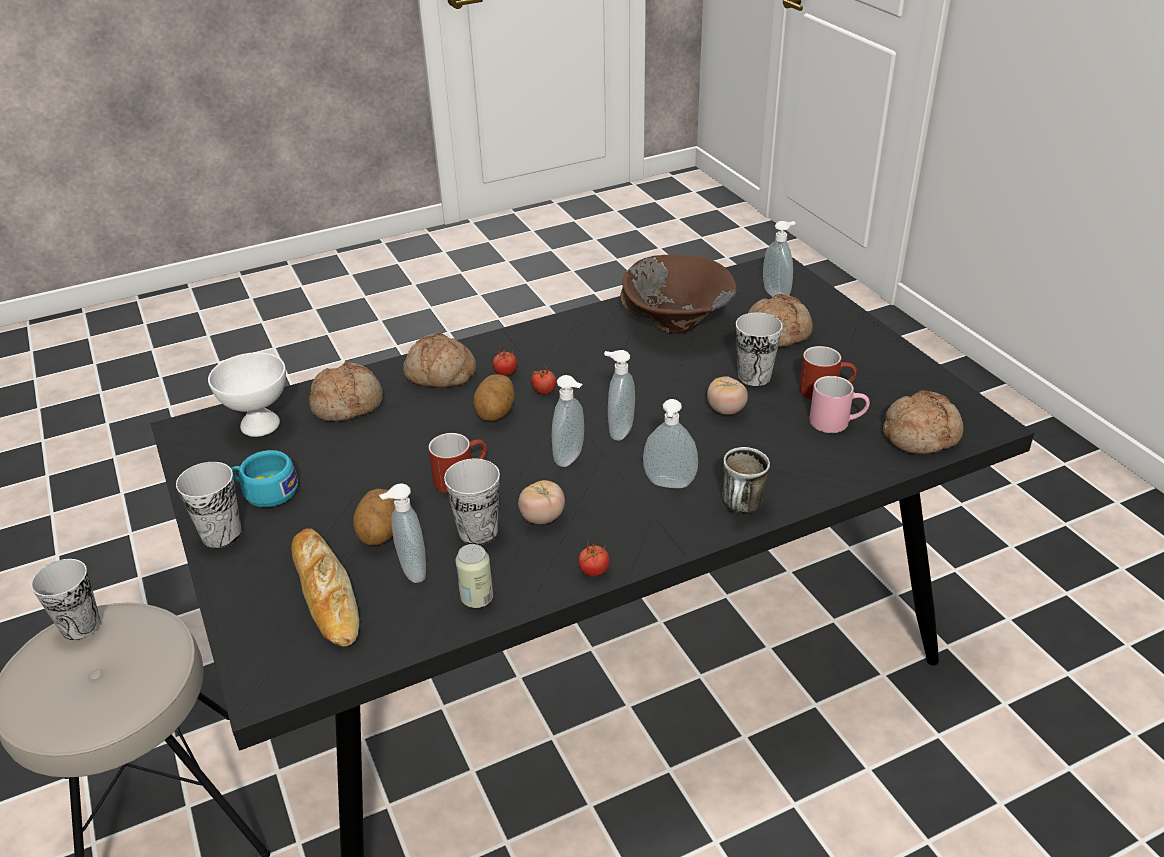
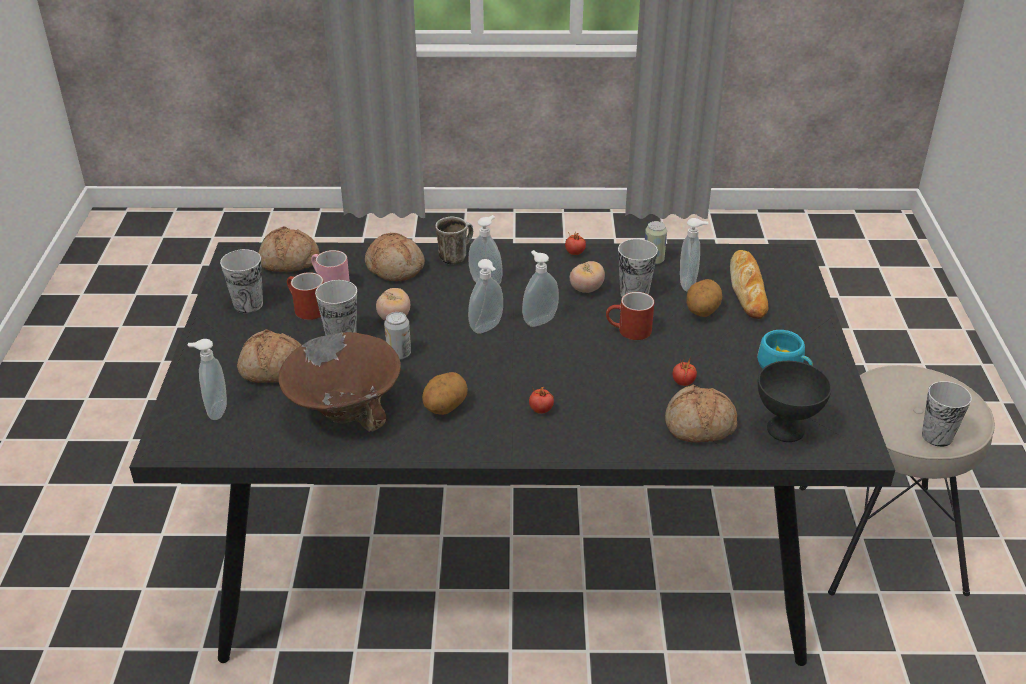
camera: 155 degrees left, 0 degrees up
(221, 534) = (819, 345): cup -> cup (248, 304)
(261, 425) = (784, 429): white bowl -> black bowl
(439, 374) = (602, 429): bread -> bread (395, 267)
(496, 413) = (573, 373): potato -> potato (445, 407)
(544, 391) = (519, 381): tomato -> tomato (683, 382)
(681, 379) = (399, 354): none -> can

